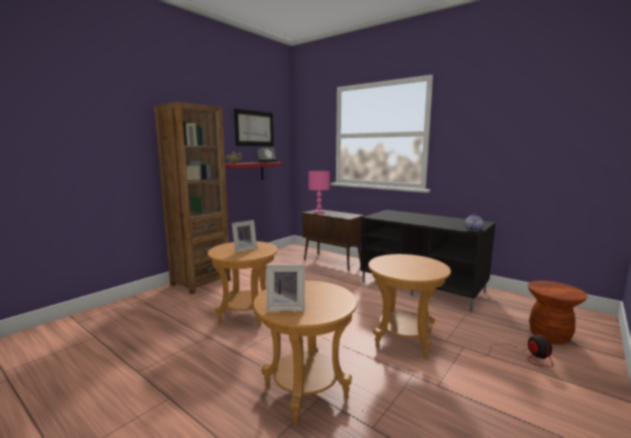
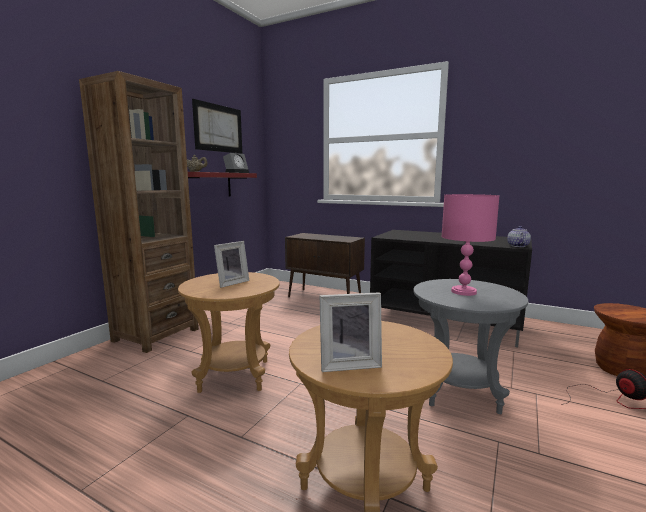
camera: 10 degrees left, 0 degrees up
(318, 212) = (306, 236): pink table lamp -> pink table lamp (463, 292)
(404, 339) = (460, 391): brown side table -> grey side table

